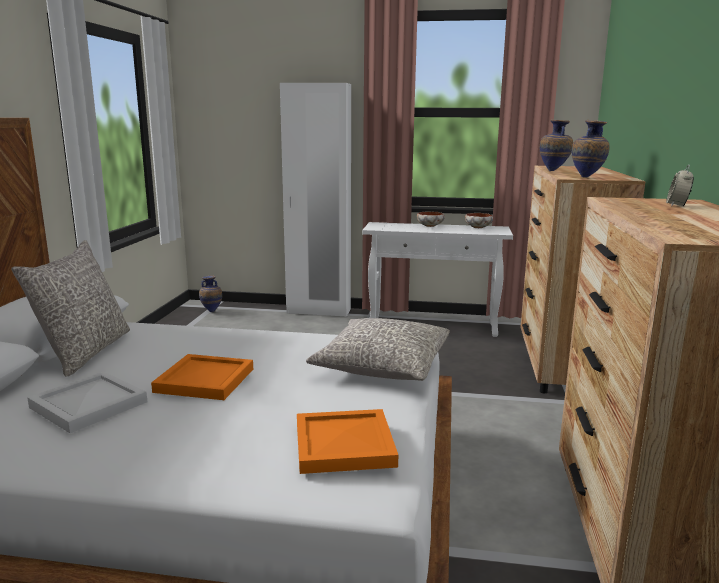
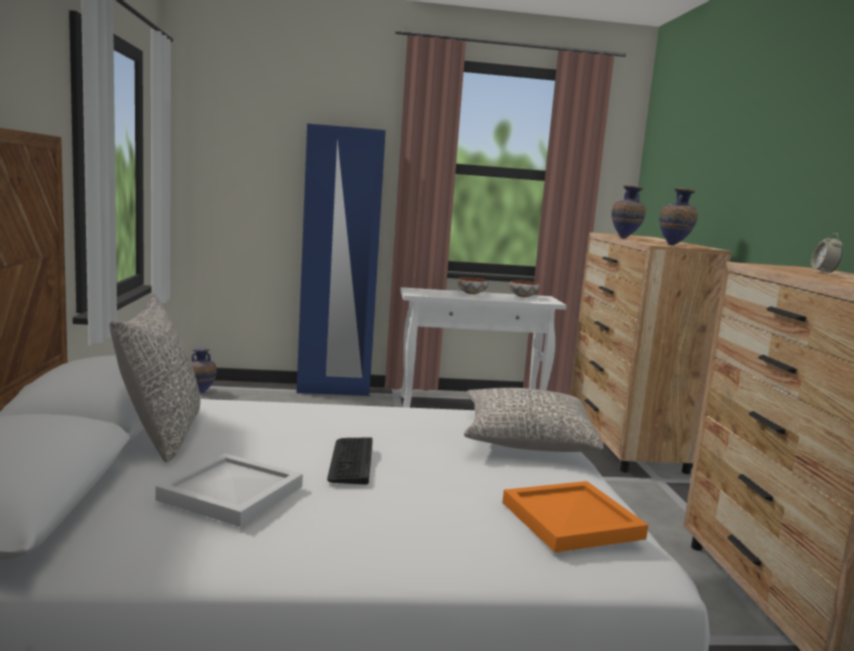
camera: 15 degrees left, 5 degrees down
(205, 381) = (351, 461): orange tray -> keyboard
(318, 311) = (333, 390): white wardrobe -> blue wardrobe

